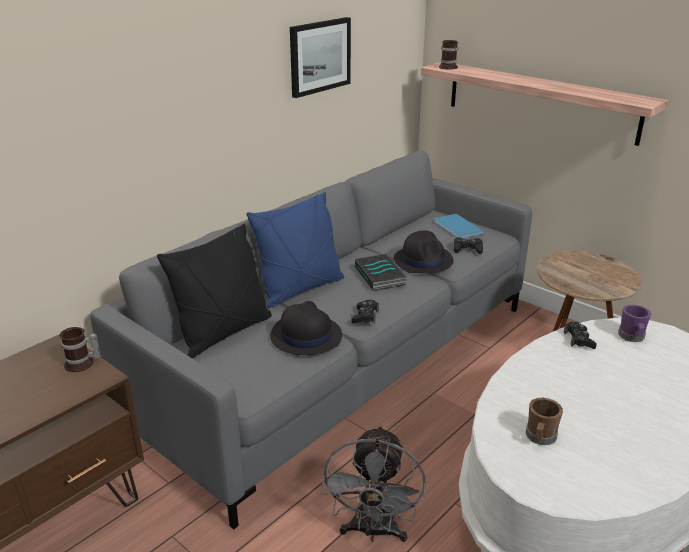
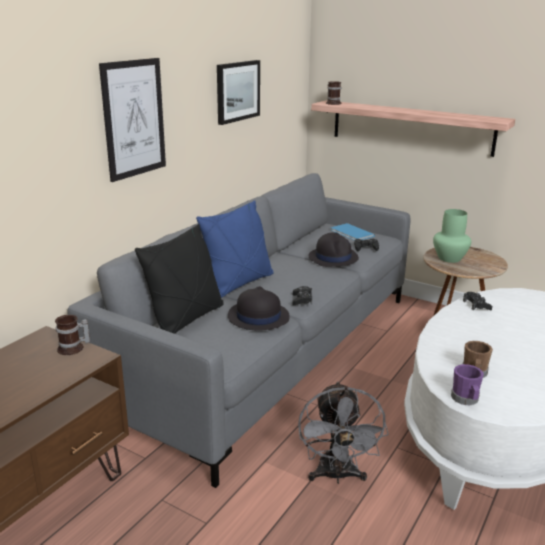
camera: 10 degrees left, 5 degrees down
(175, 97) = (134, 118): none -> picture
(381, 276) = (303, 271): book -> none
(569, 269) = (449, 258): none -> green vase
(632, 337) = (515, 300): purple mug -> purple mug (466, 400)

